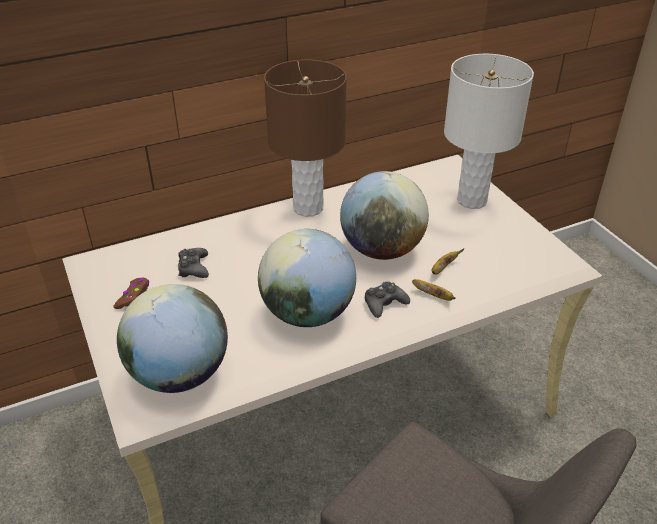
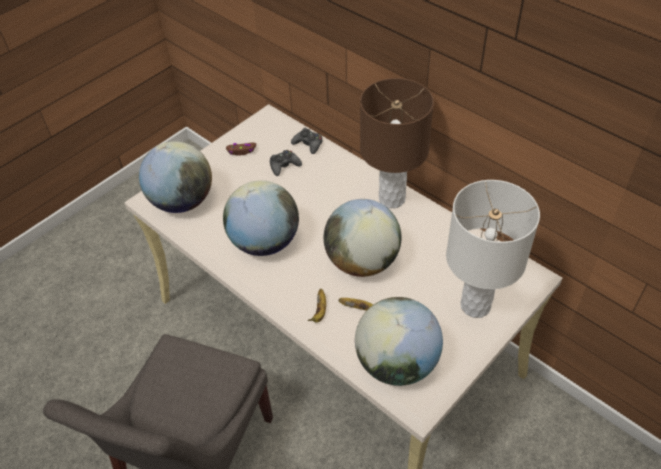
camera: 70 degrees right, 10 degrees up
(384, 303) = (296, 282): black game controller -> black game controller (308, 144)
(520, 263) = (396, 363): none -> globe

